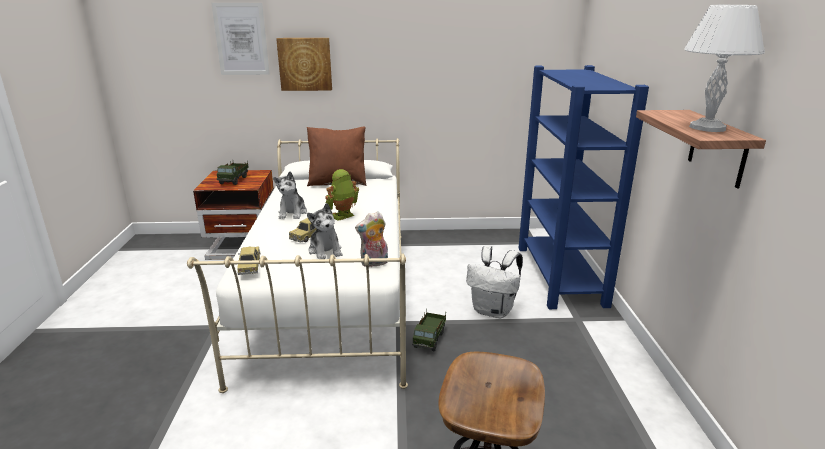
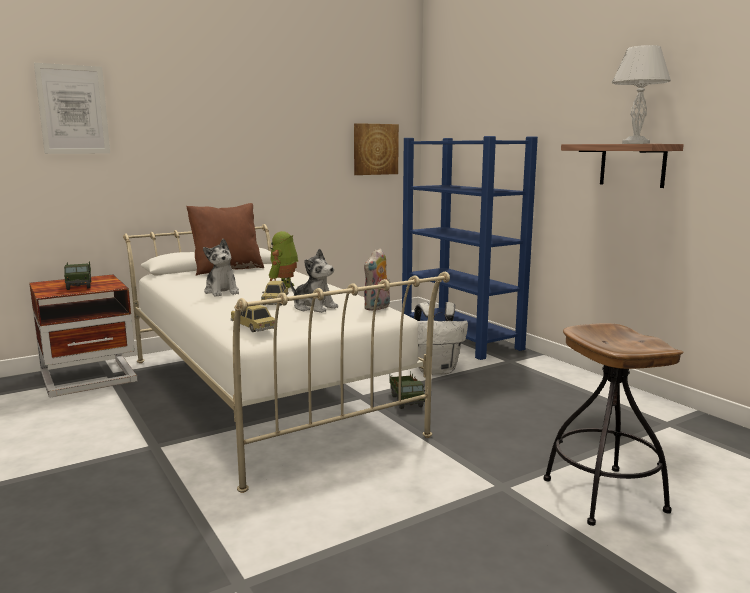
camera: 30 degrees left, 10 degrees down
(305, 64) = (155, 141): picture -> picture (375, 149)

